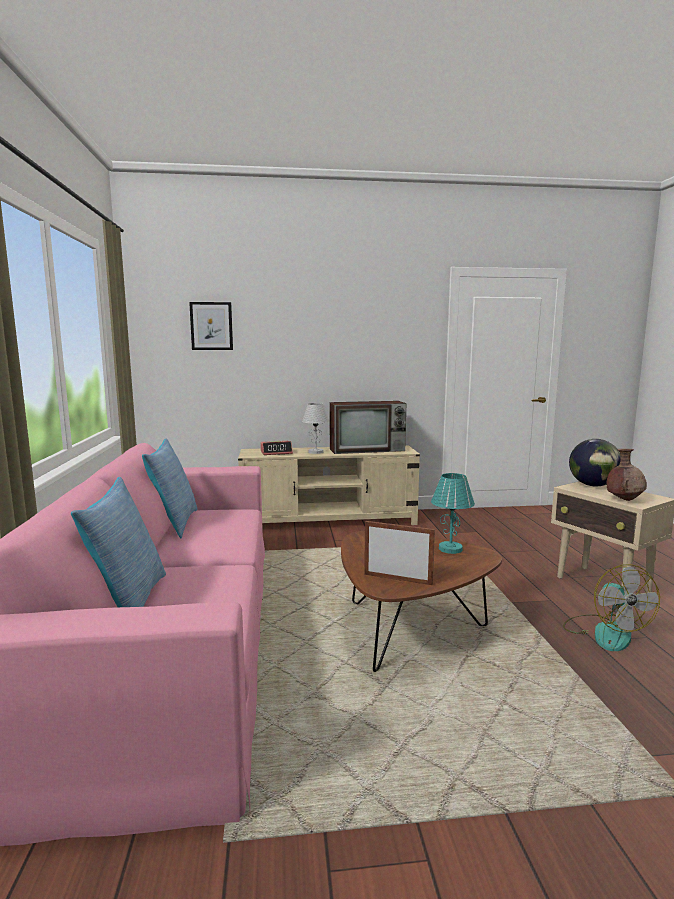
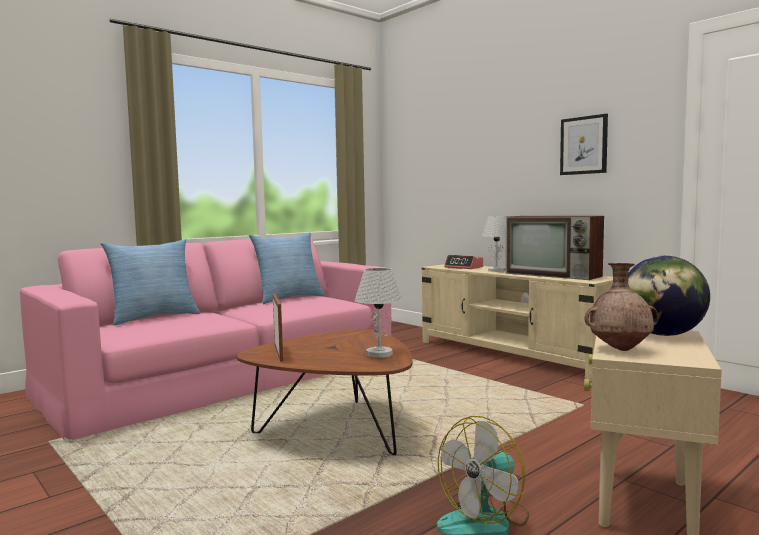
camera: 55 degrees right, 5 degrees down
(211, 326) = (436, 142): picture -> picture (583, 145)
(451, 549) = (379, 354): turquoise table lamp -> white table lamp

